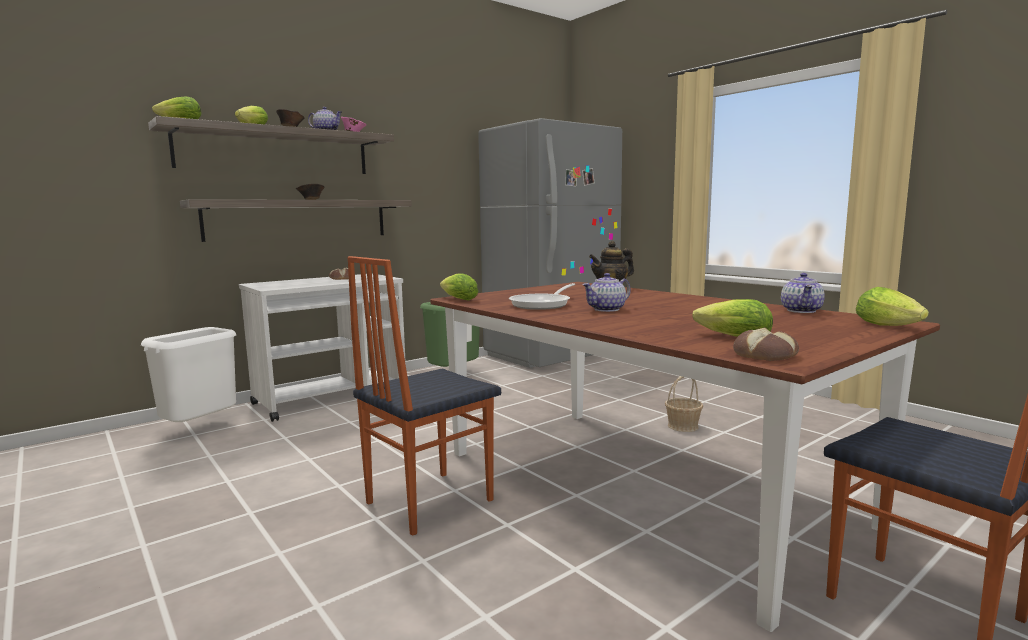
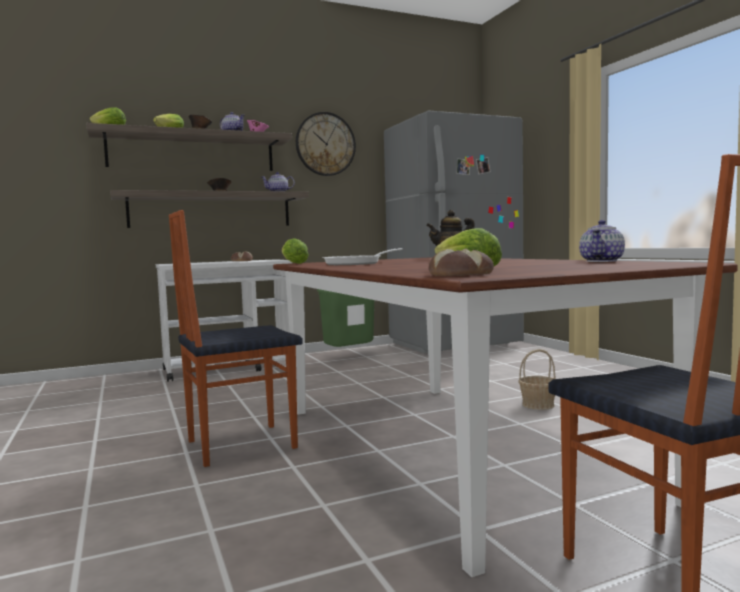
camera: 15 degrees right, 5 degrees down
(200, 429) = (110, 384): white trash can -> none
(420, 145) = (325, 144): none -> wall clock
(607, 309) = (405, 264): teapot -> teapot (278, 192)
(890, 326) = (667, 264): lettuce -> none

